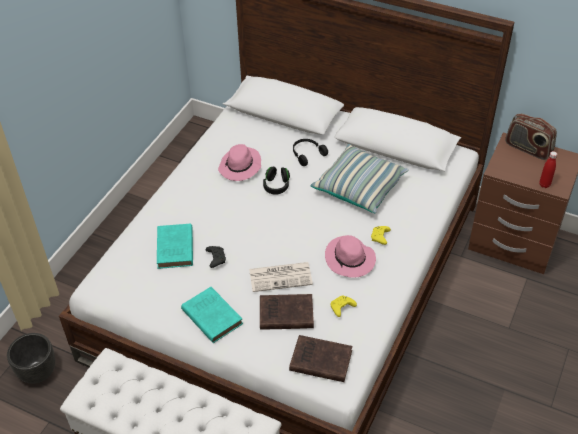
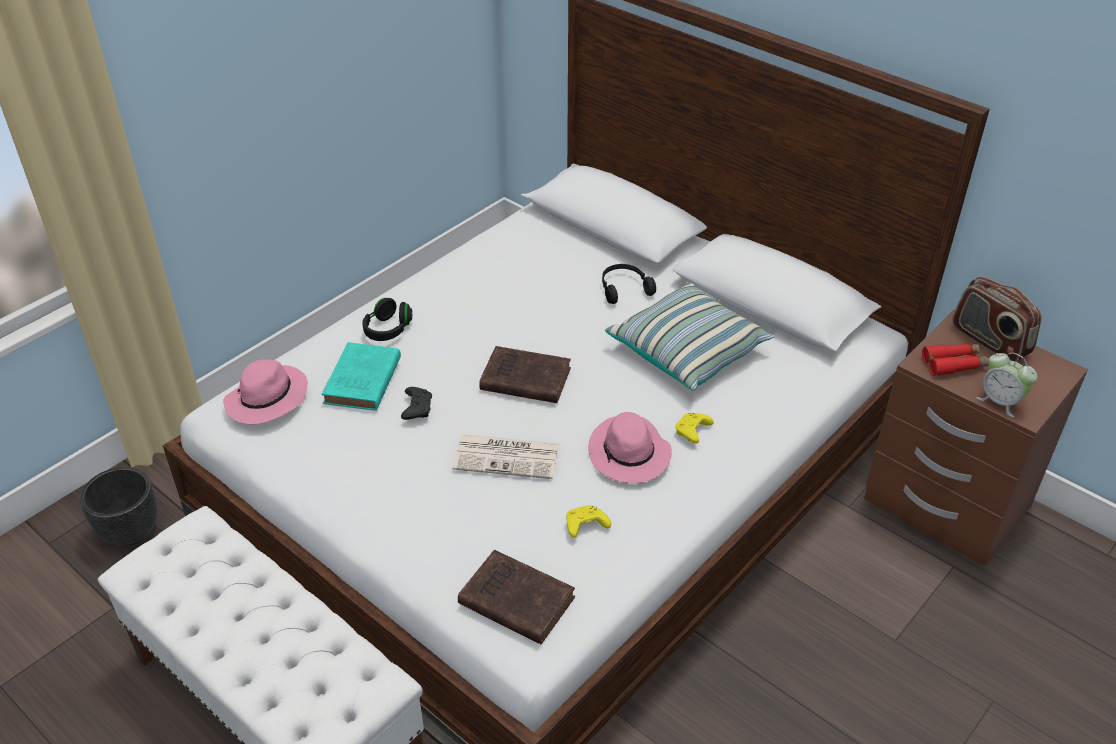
camera: 15 degrees right, 5 degrees down
(211, 316) = (373, 491): turquoise book -> none
(240, 167) = (513, 287): pink hat -> pink hat (267, 400)
(276, 186) = (557, 324): black headphones -> black headphones (388, 330)
(284, 314) = (488, 515): brown book -> brown book (523, 379)
(514, 167) = (954, 364): none -> red binoculars
(544, 185) = (1000, 402): red bottle -> alarm clock

